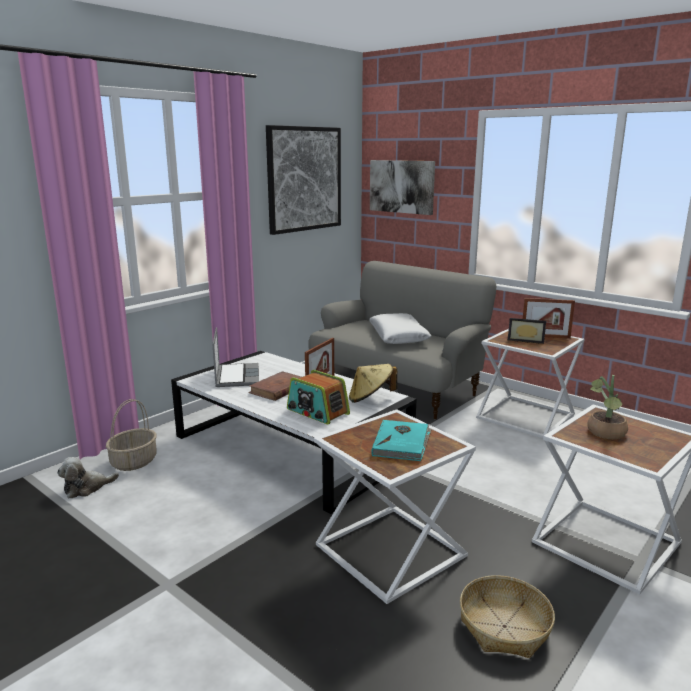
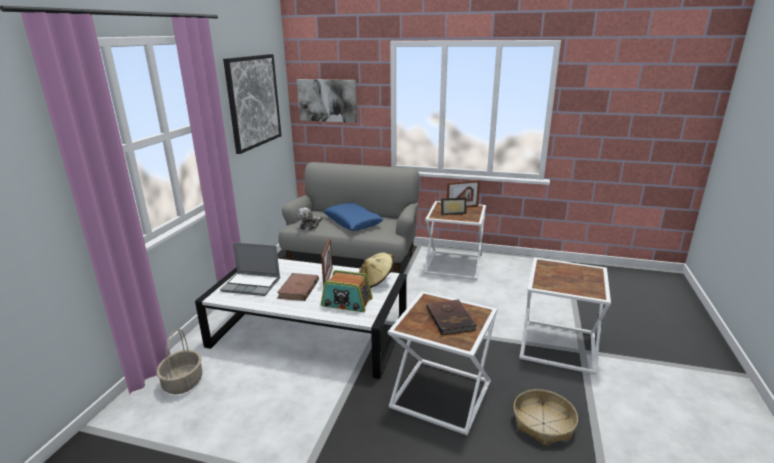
camera: 25 degrees left, 5 degrees up
(86, 488) = (157, 421): plush toy -> plush toy (310, 226)
(236, 376) = (252, 285): laptop -> laptop turned 135 degrees clockwise
(398, 336) = (353, 222): white pillow -> blue pillow
(402, 443) = (451, 318): turquoise book -> brown book
(604, 434) = (558, 279): potted plant -> none

